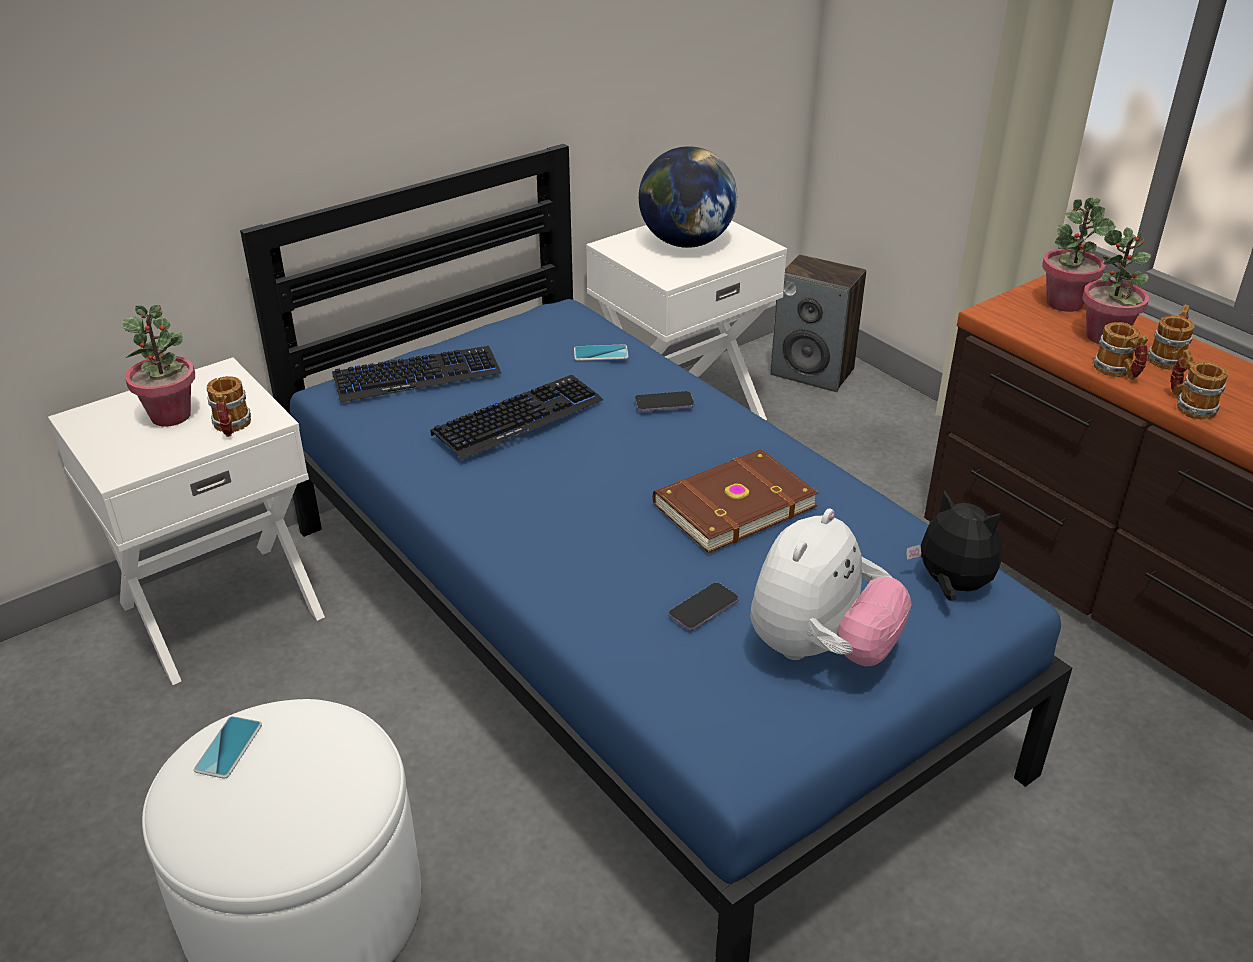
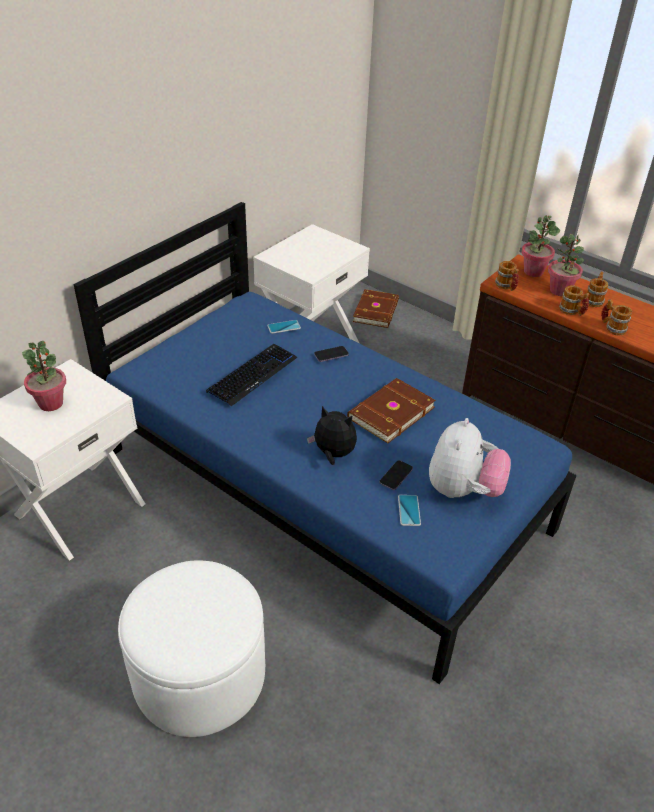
camera: 15 degrees left, 5 degrees up
(228, 747) = (157, 598): phone -> phone (409, 510)
(231, 427) = (92, 406): mug -> mug (506, 286)
(417, 376) = (181, 354): keyboard -> none
(686, 243) = (311, 250): globe -> none
(813, 372) = (377, 311): speaker -> brown book
(951, 586) = (516, 443): plush toy -> plush toy (333, 454)

